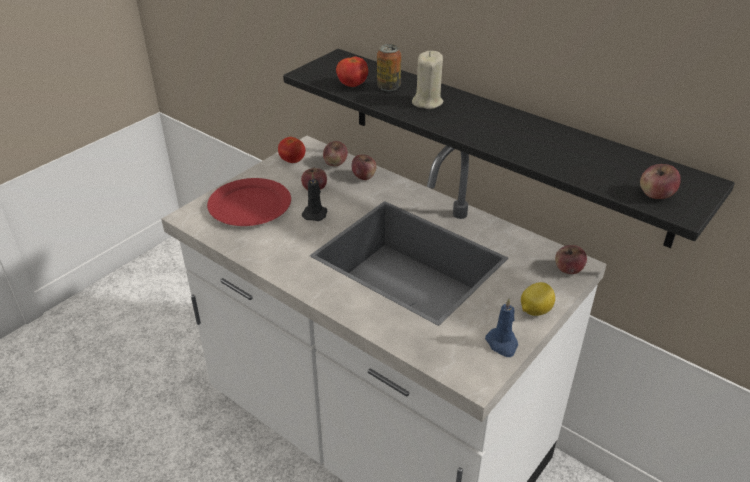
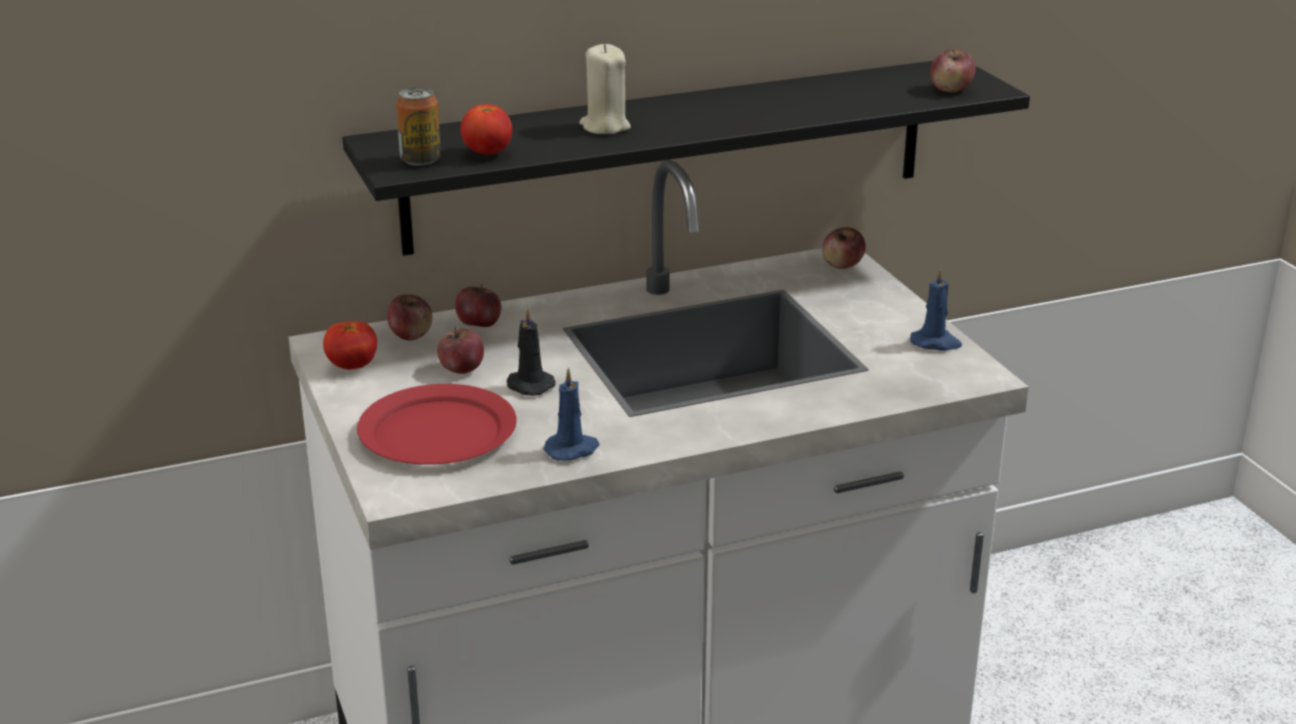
camera: 60 degrees left, 10 degrees down
(262, 250) = (572, 449): none -> blue candle
(388, 87) = (528, 136): can -> can (420, 160)
(534, 310) = (896, 307): lemon -> none

